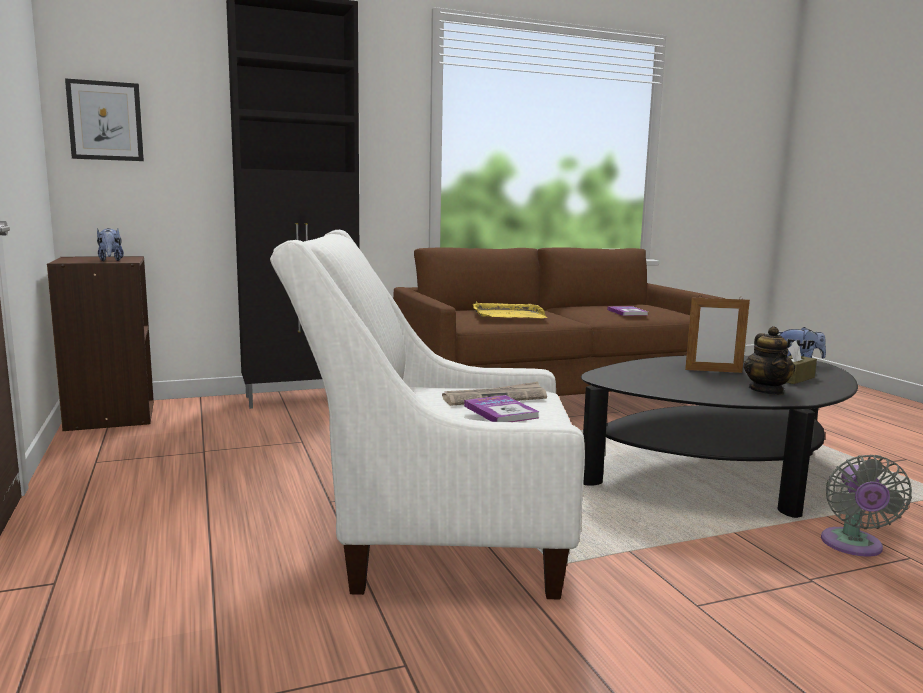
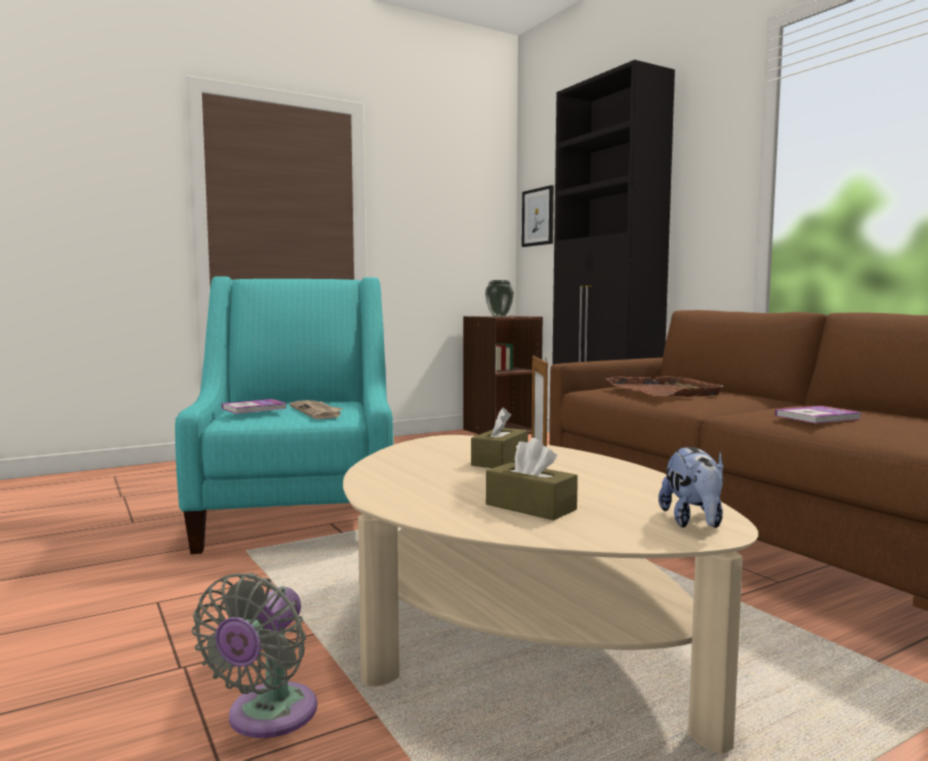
camera: 80 degrees right, 5 degrees down
(110, 260) = (499, 316): plush toy -> vase
(434, 539) = (298, 516): white armchair -> turquoise armchair
(507, 315) = (664, 391): yellow tray -> brown tray
(680, 374) = (500, 461): none -> brown tissue box
(718, 476) = (513, 639): black coffee table -> beige coffee table
(766, 391) = (427, 488): teapot -> none
(853, 546) = (267, 717): grey fan -> grey fan turned 75 degrees counterclockwise

